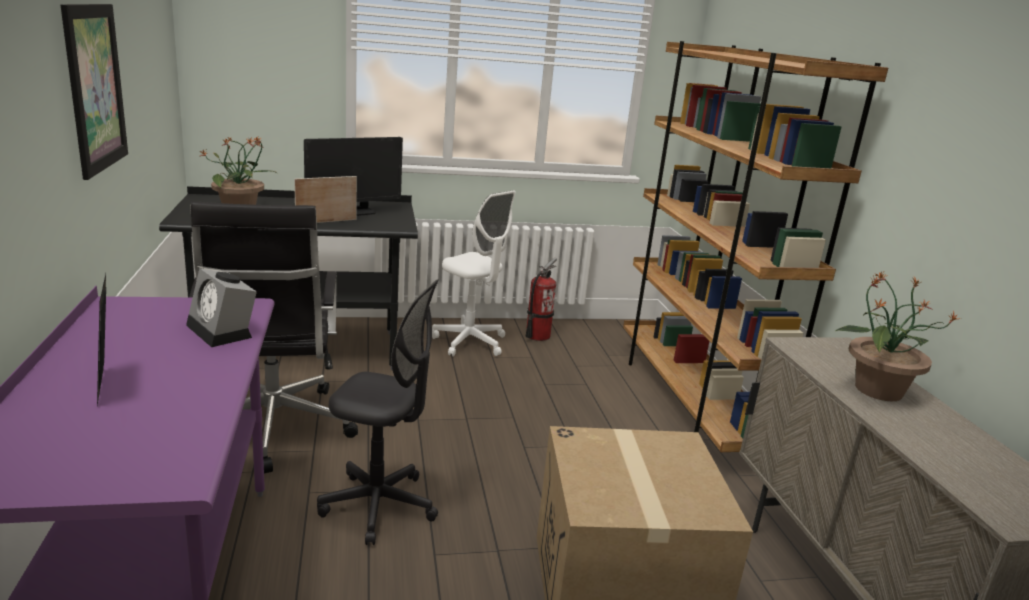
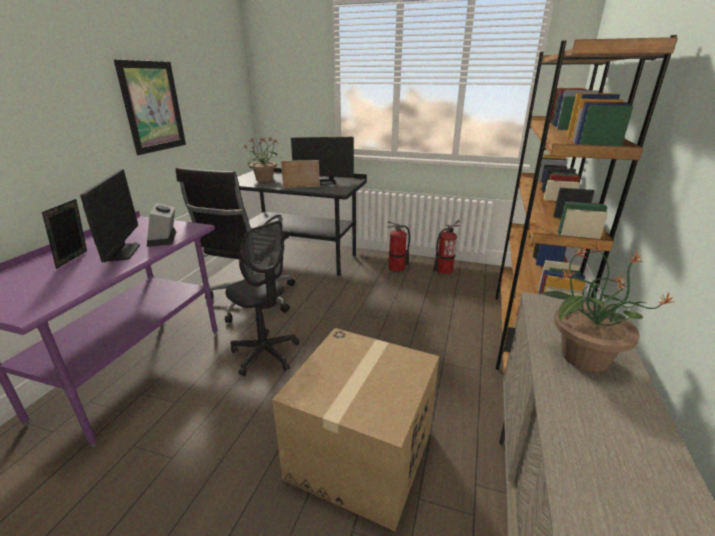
camera: 30 degrees right, 5 degrees up
(180, 362) = (121, 252): none -> monitor
(470, 342) = (397, 268): white office chair -> fire extinguisher

